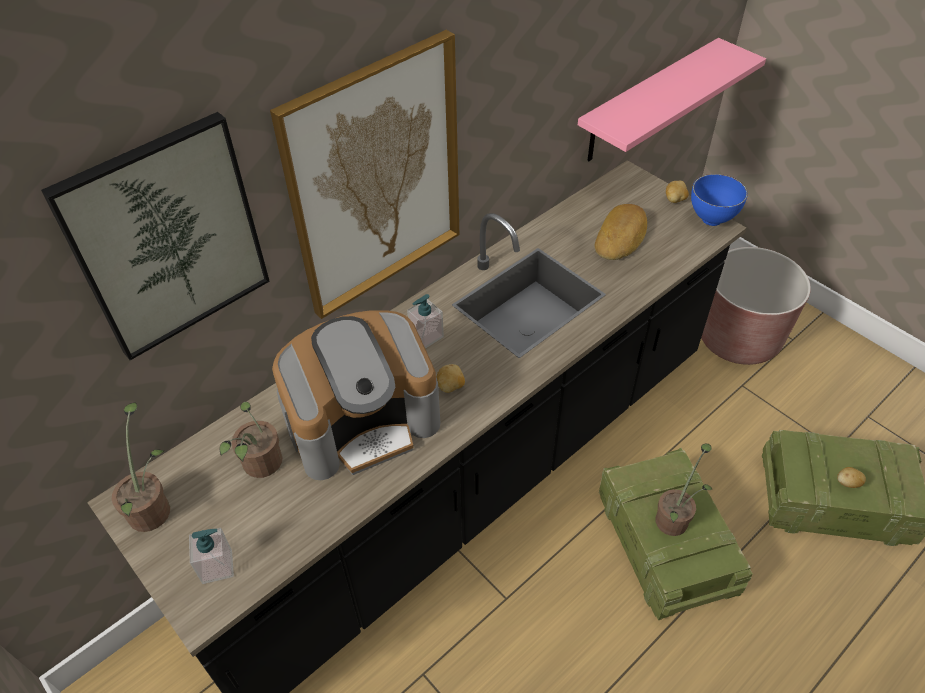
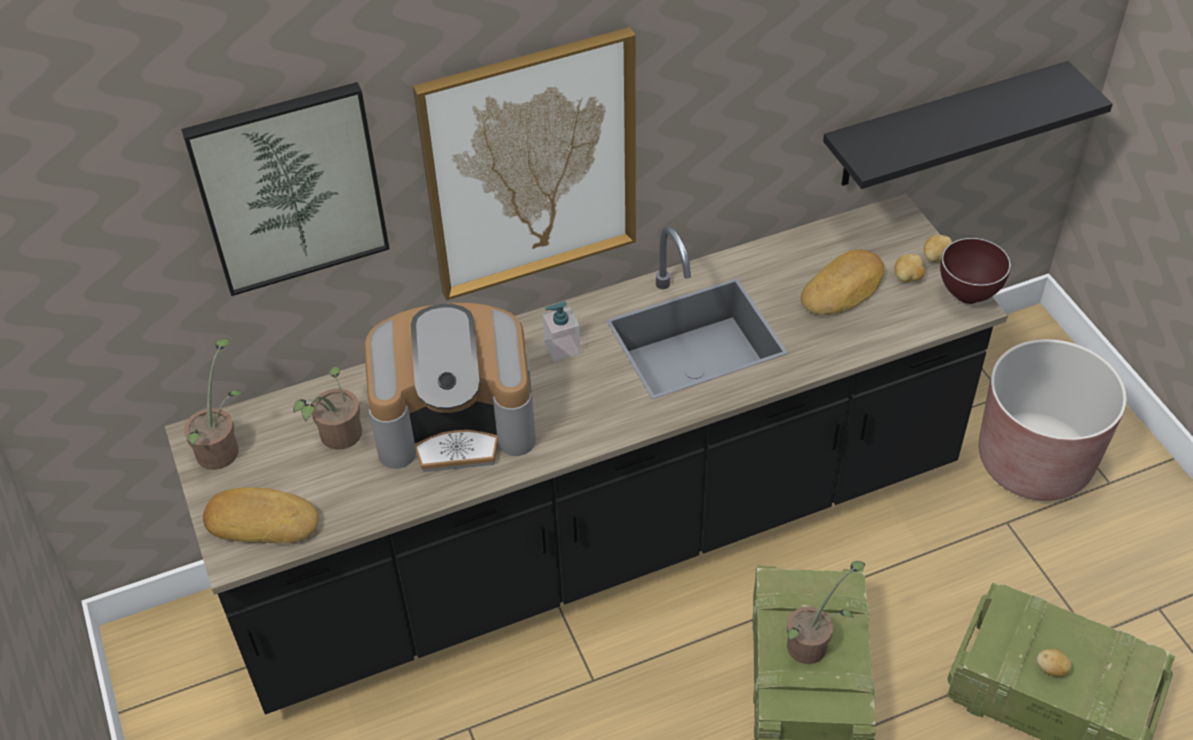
camera: 20 degrees right, 0 degrees up
(217, 566) = (262, 520): soap dispenser -> bread
(451, 386) = (563, 410): potato -> potato (908, 278)
(647, 101) = (942, 125): pink shelf -> black shelf
(710, 220) = (966, 295): blue bowl -> brown bowl

